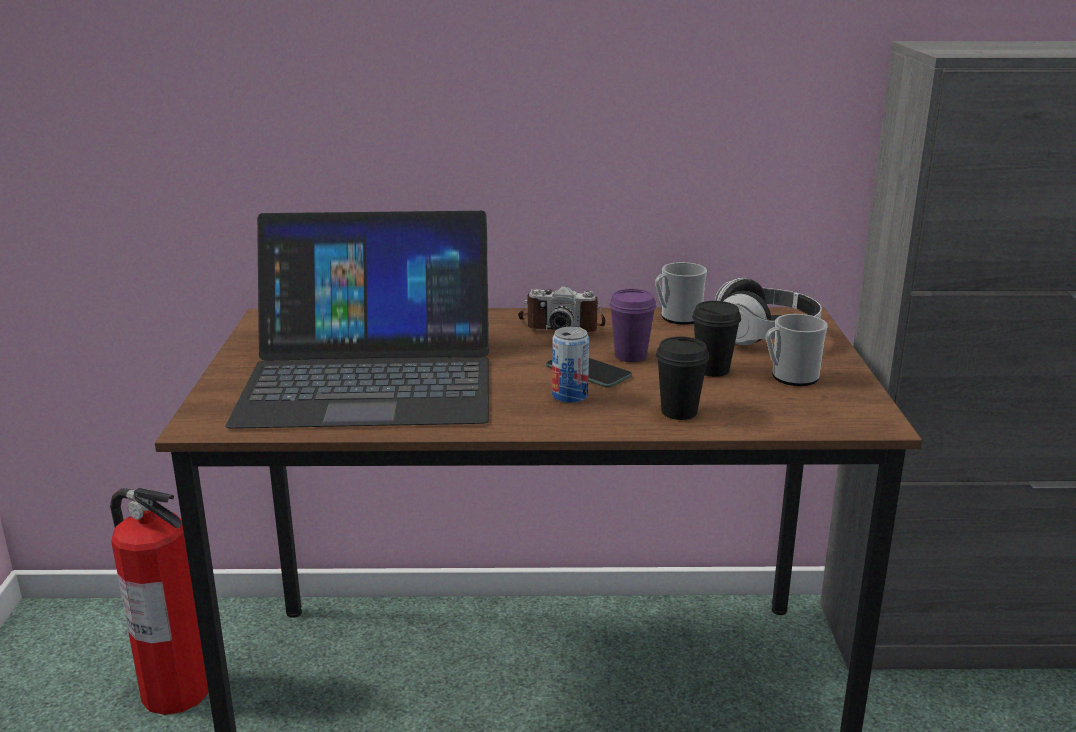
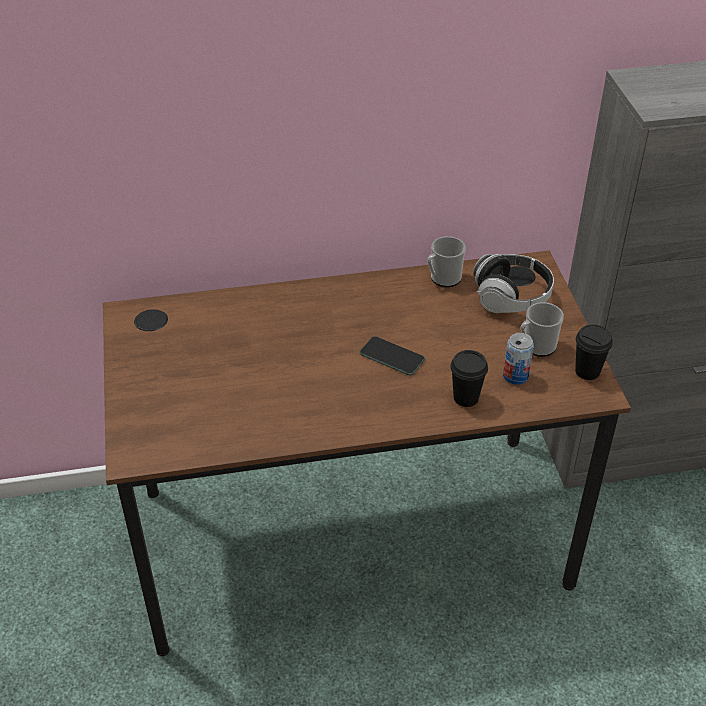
camera: 10 degrees left, 20 degrees up
(174, 691) = (88, 575): fire extinguisher -> none
(370, 377) = (234, 383): laptop -> none
(561, 325) = (358, 299): camera -> none
(570, 396) = (386, 388): can -> can (515, 376)
(630, 356) = (418, 333): purple cup -> none
(712, 370) = (480, 344): black cup -> black cup (587, 371)

